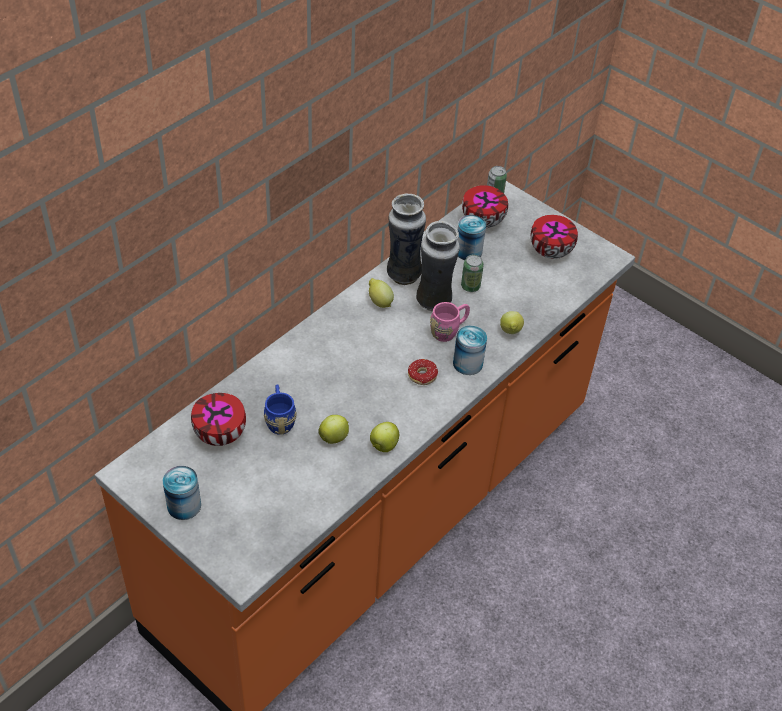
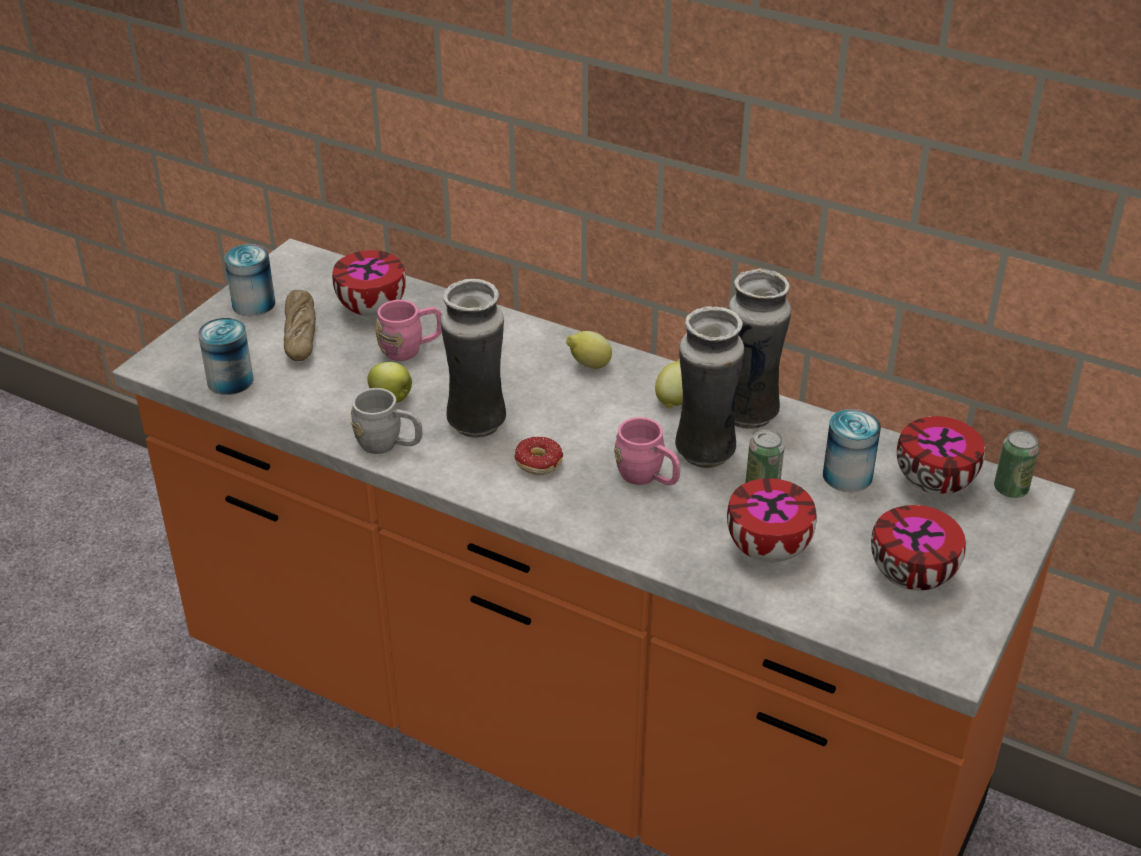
camera: 80 degrees right, 10 degrees down
(236, 480) = (300, 333): none -> bread
(279, 419) = (411, 349): blue mug -> pink mug
(375, 398) = (477, 424): none -> vase
(383, 446) = (388, 445): apple -> grey mug
(467, 363) = (584, 507): can -> can (230, 381)
(510, 332) = (676, 547): lemon -> lemon (588, 366)
(520, 298) = (766, 550): none -> bowl

